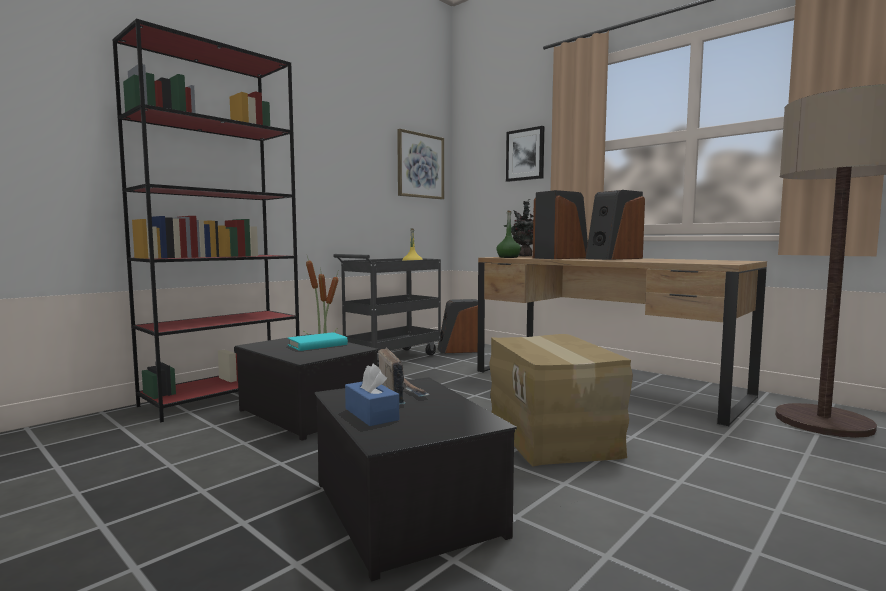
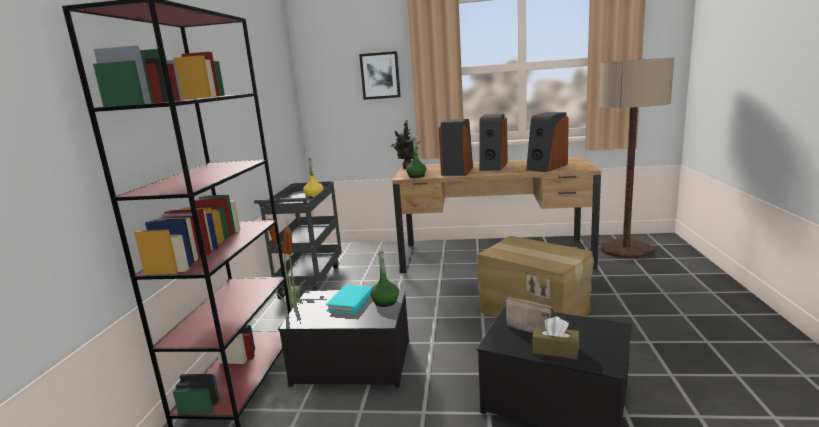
camera: 35 degrees left, 10 degrees up
(339, 351) = (385, 302): none -> green bottle
(371, 414) = (555, 350): blue tissue box -> brown tissue box
(420, 166) = (282, 89): picture -> none
(459, 350) = (349, 255): speaker -> speaker (546, 167)

